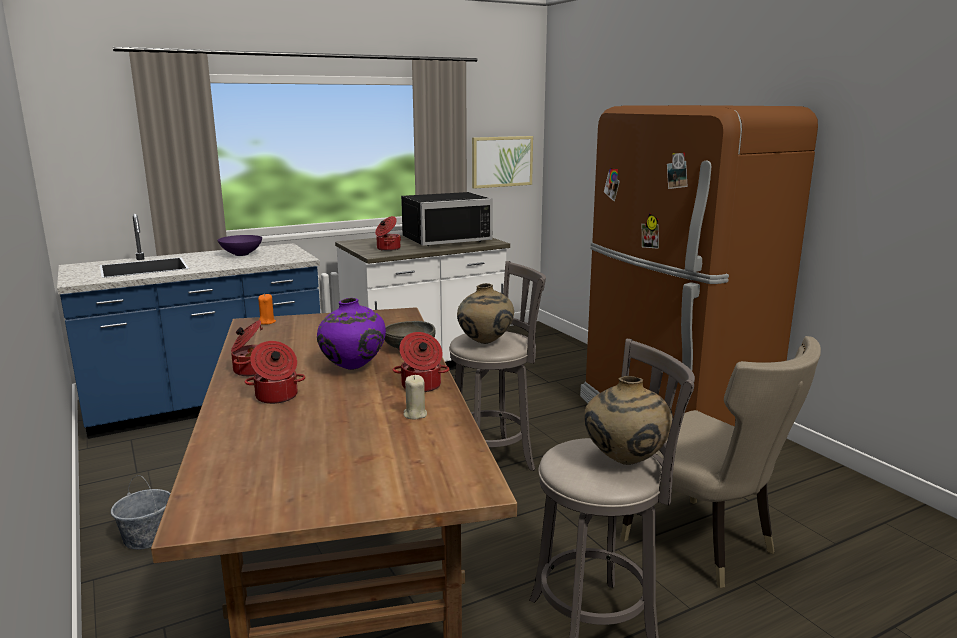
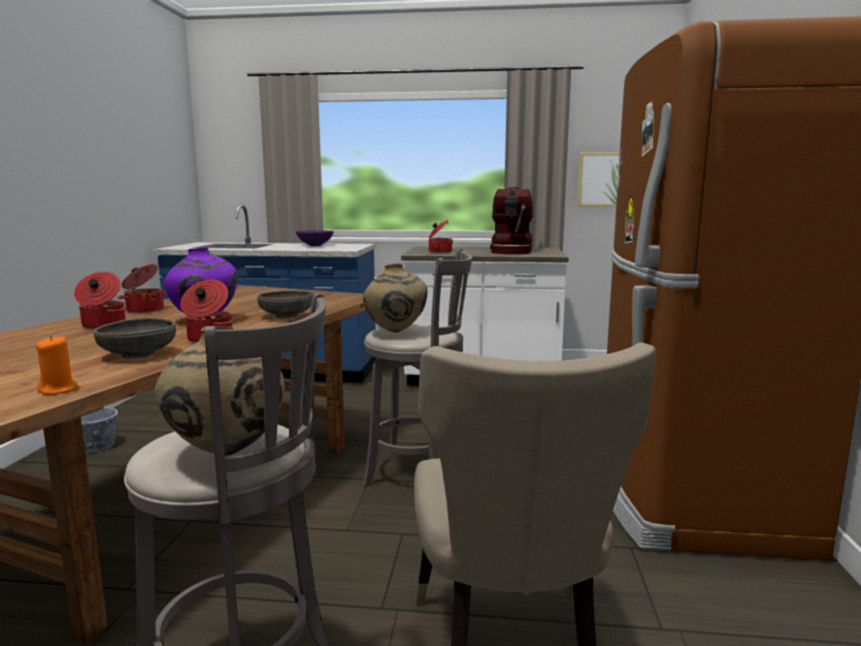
camera: 35 degrees right, 5 degrees down
(267, 322) = (248, 288): orange candle -> orange candle (58, 390)
(415, 414) = (138, 354): beige candle -> grey bowl
(444, 239) = (512, 251): black microwave -> coffee machine

